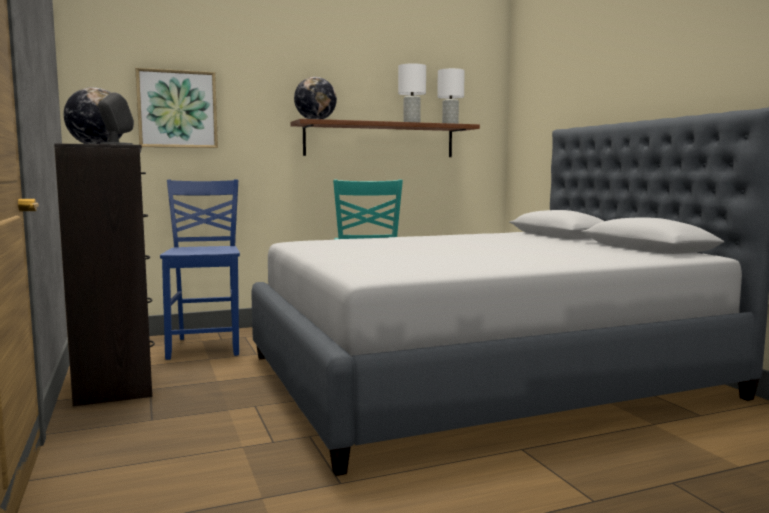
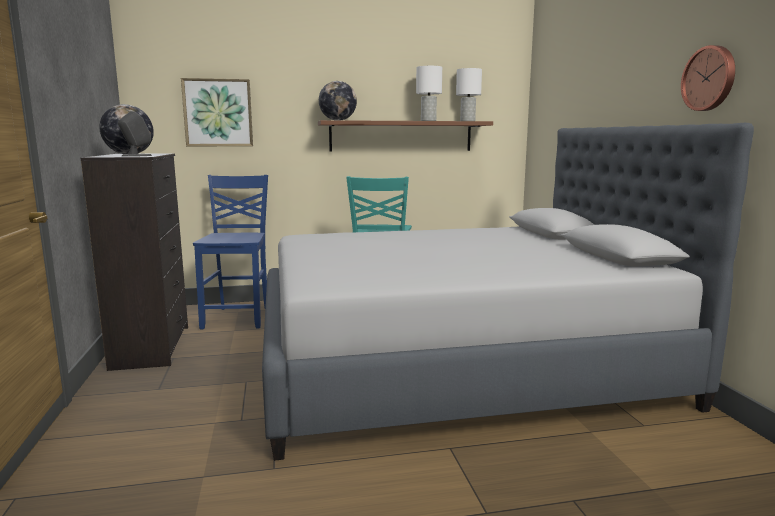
camera: 10 degrees right, 5 degrees up
(726, 69) = (710, 78): none -> wall clock

